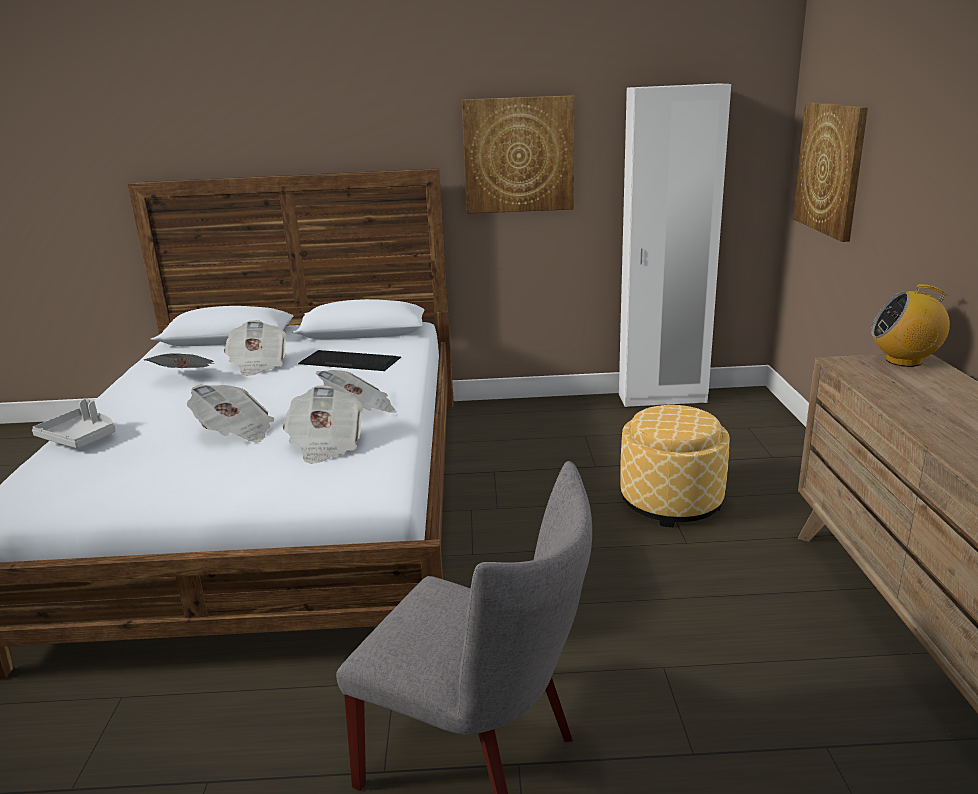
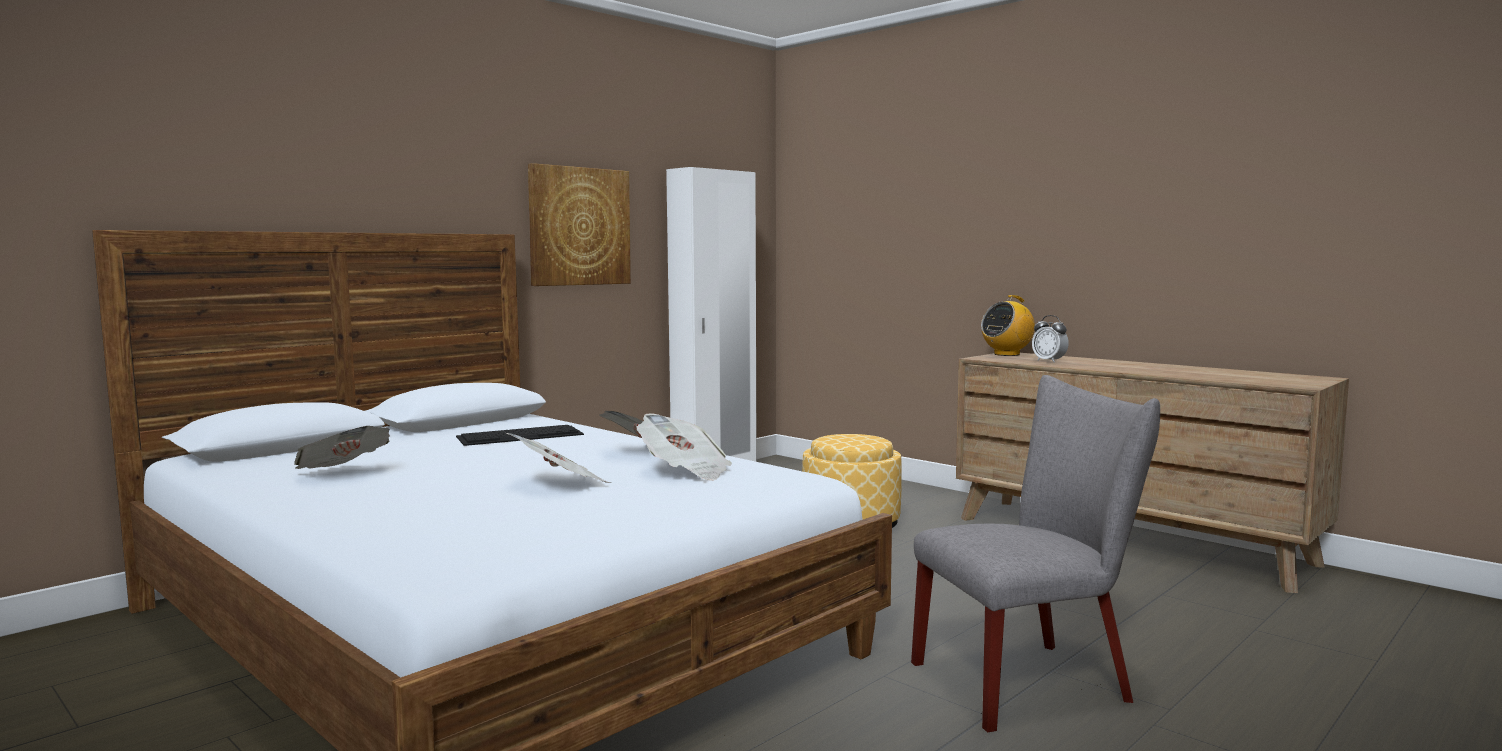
camera: 45 degrees left, 15 degrees down
(80, 437) = (371, 522): grey tray -> none
(258, 364) = (411, 452): newspaper -> none
(830, 168) = (842, 242): picture -> none
(910, 391) = (1049, 361): none -> alarm clock

